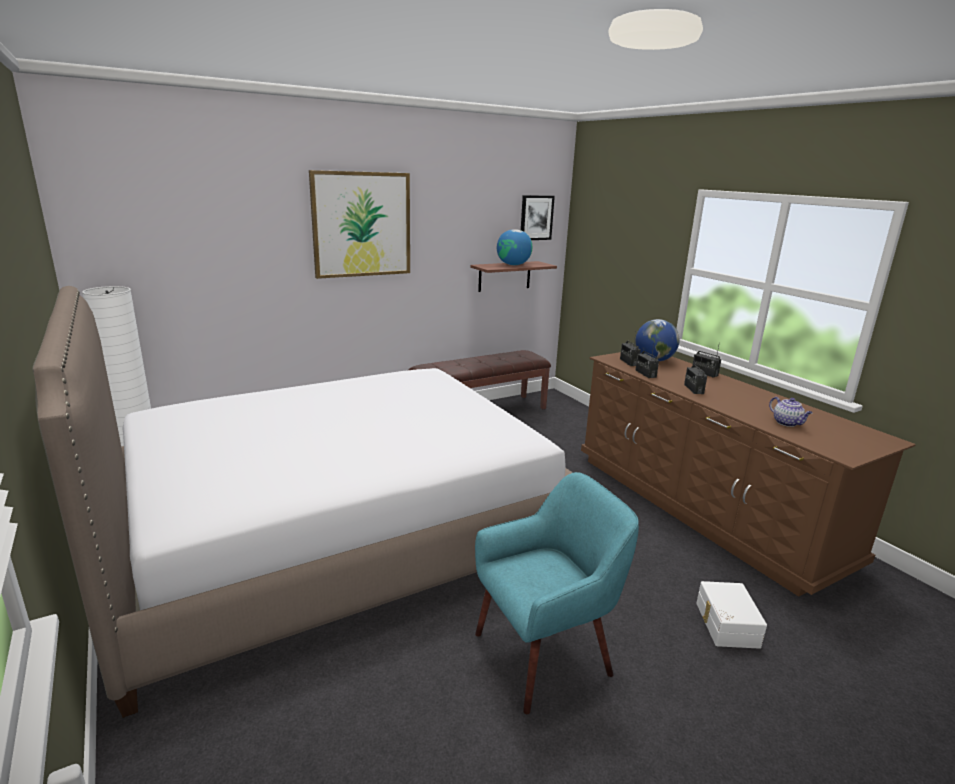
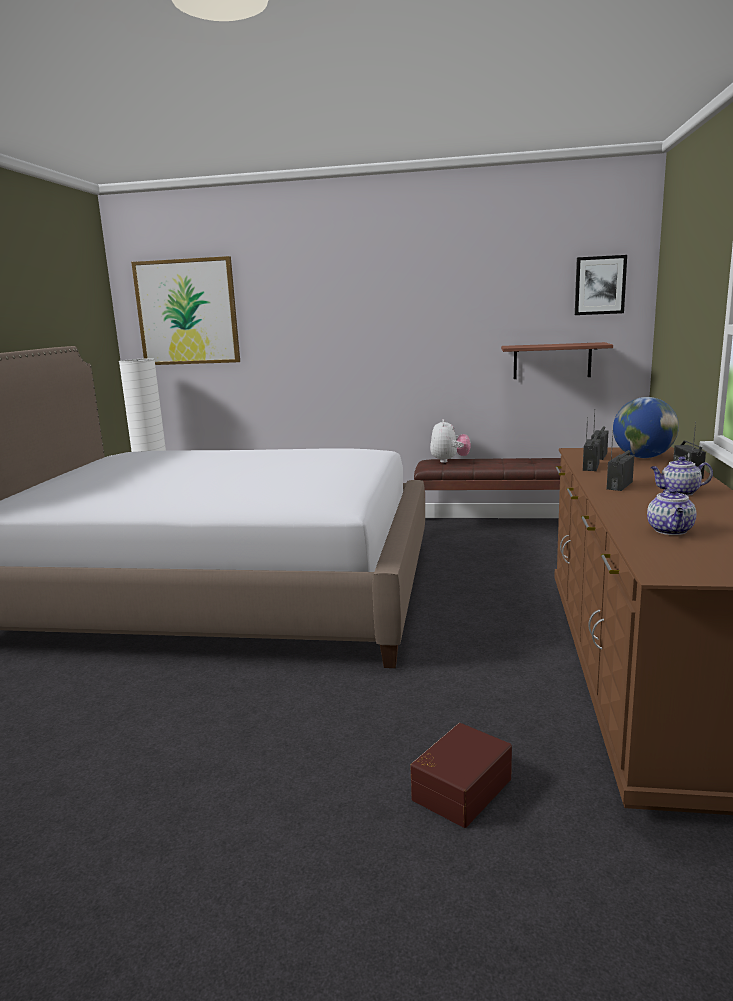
camera: 40 degrees right, 5 degrees down
(362, 224) = (367, 301): picture -> picture (187, 312)
(439, 364) = (449, 461): none -> plush toy
(513, 265) = (553, 344): globe -> none
(544, 654) = (231, 728): turquoise armchair -> none
(725, 624) = (459, 788): white storage box -> brown storage box
(731, 390) = (678, 492): none -> teapot

